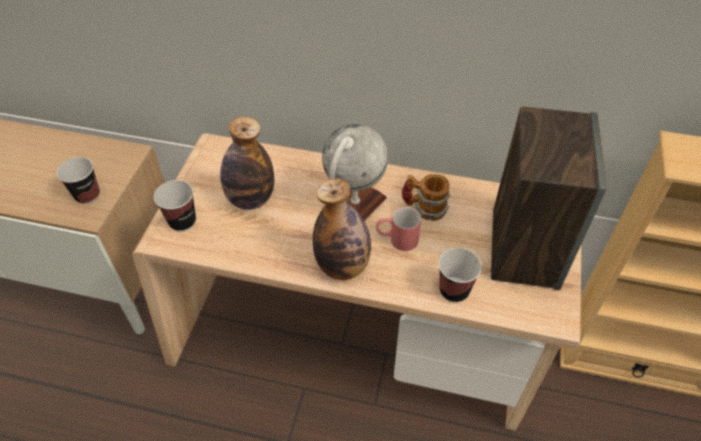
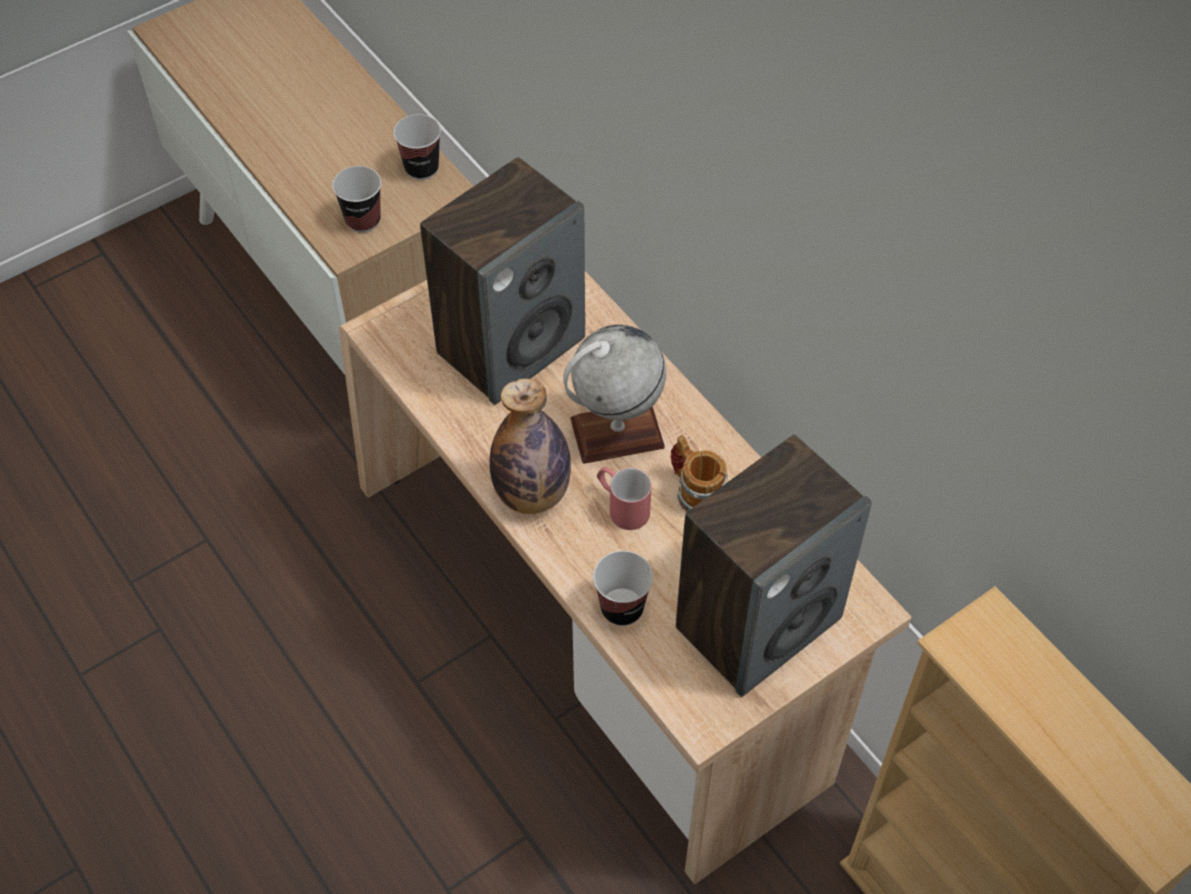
camera: 40 degrees right, 5 degrees up
(182, 221) = (416, 323): cup -> cup (421, 168)
(251, 199) = (511, 345): bottle -> speaker

